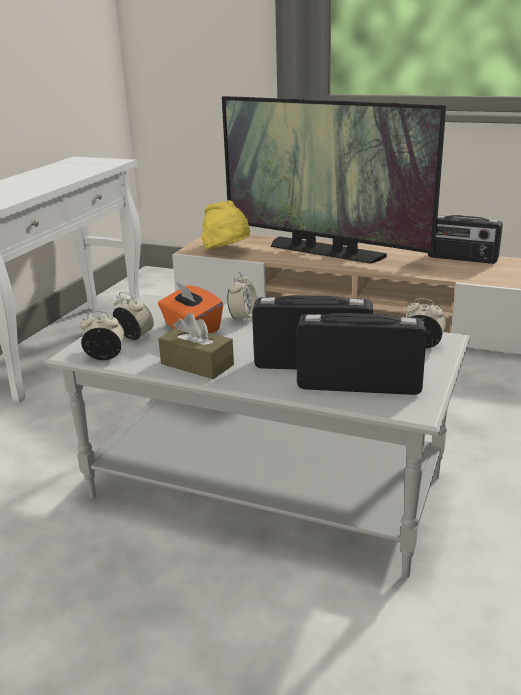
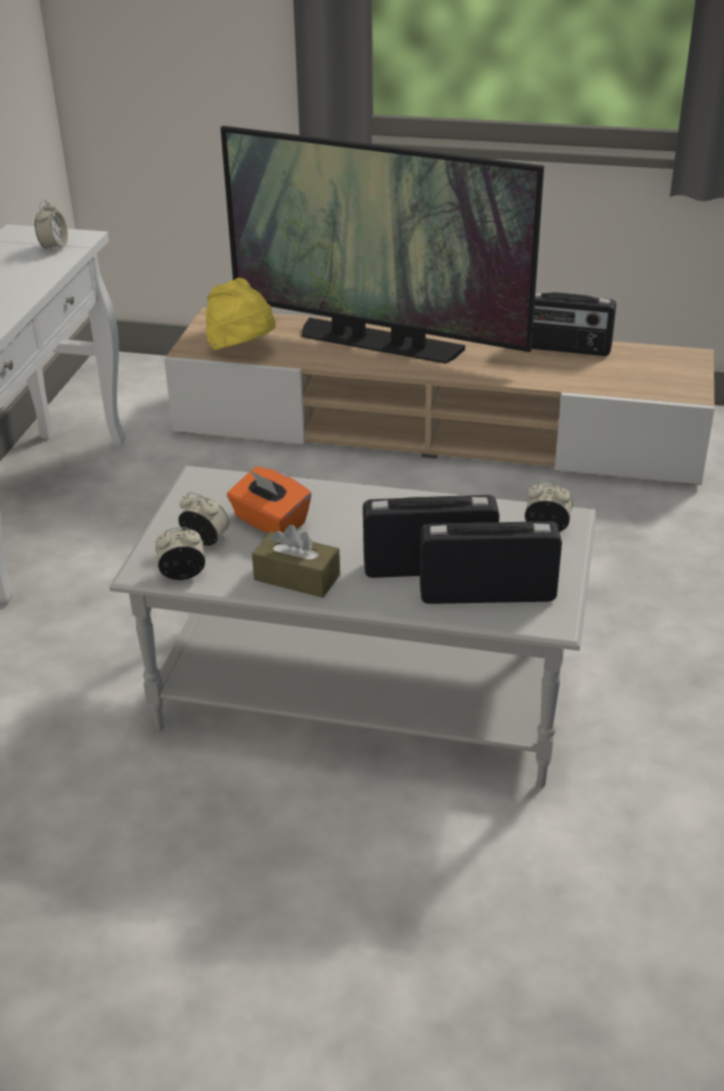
camera: 10 degrees left, 10 degrees up
(243, 318) = (327, 500): alarm clock -> alarm clock (54, 247)

